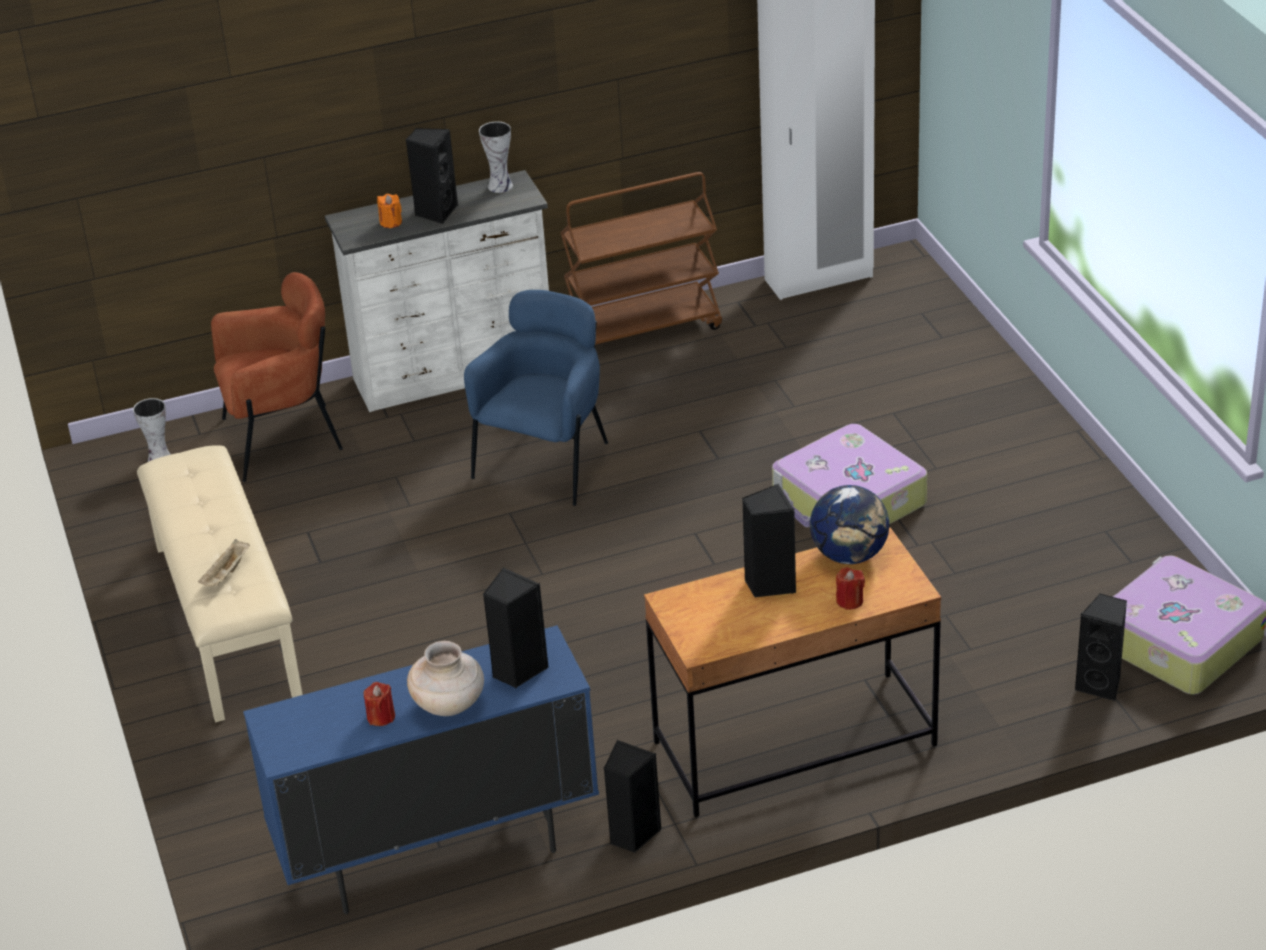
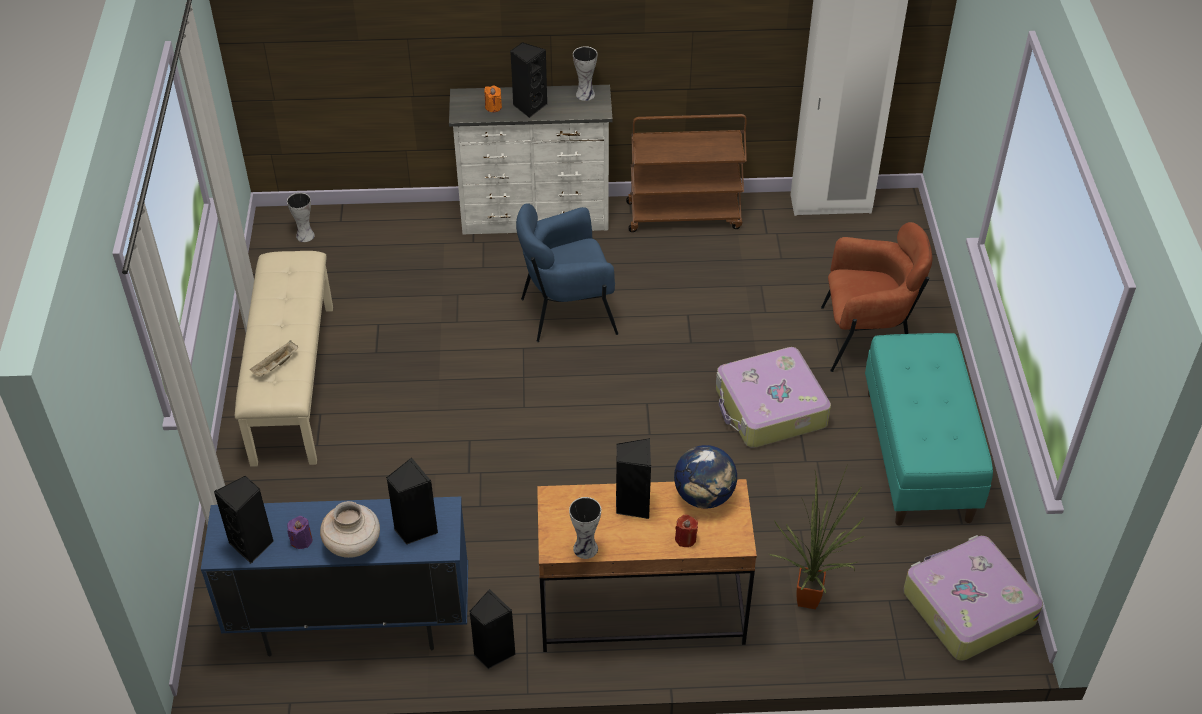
camera: 15 degrees right, 10 degrees up
(283, 438) = (394, 241): brown armchair -> brown armchair (865, 339)
(381, 717) = (301, 540): red candle -> purple candle
(547, 463) = (567, 312): blue armchair -> blue armchair turned 150 degrees counterclockwise
(737, 639) = (587, 548): none -> vase
(995, 683) = (812, 602): none -> potted plant
(1049, 507) = (919, 456): none -> turquoise bench
(1101, 685) = (892, 628): black speaker -> black speaker (253, 544)

